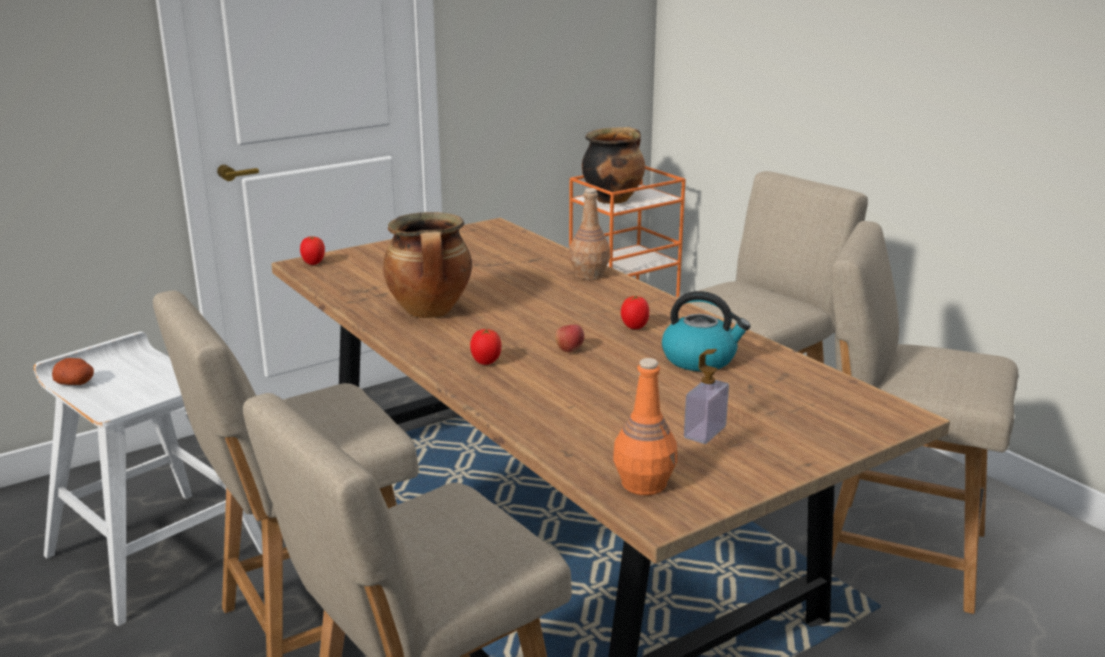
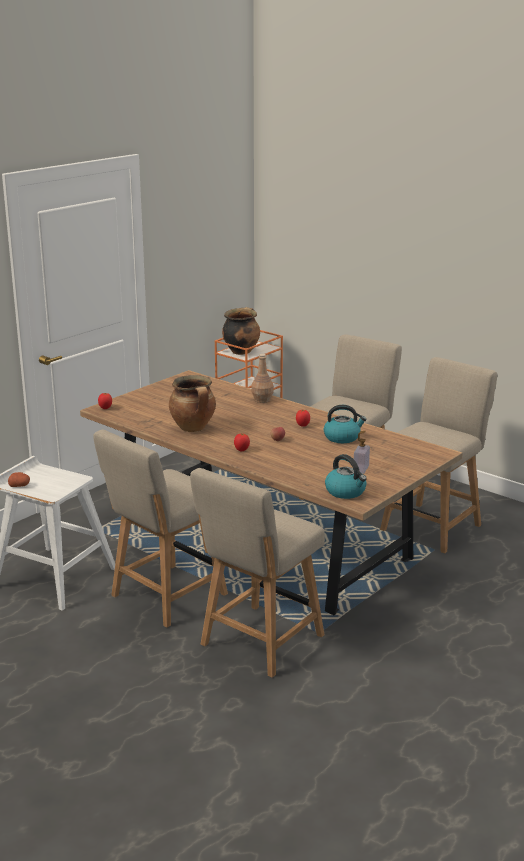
camera: 15 degrees left, 0 degrees up
(644, 483) = (346, 492): orange bottle -> kettle
(892, 550) = (433, 526): beige chair -> beige chair turned 120 degrees clockwise

